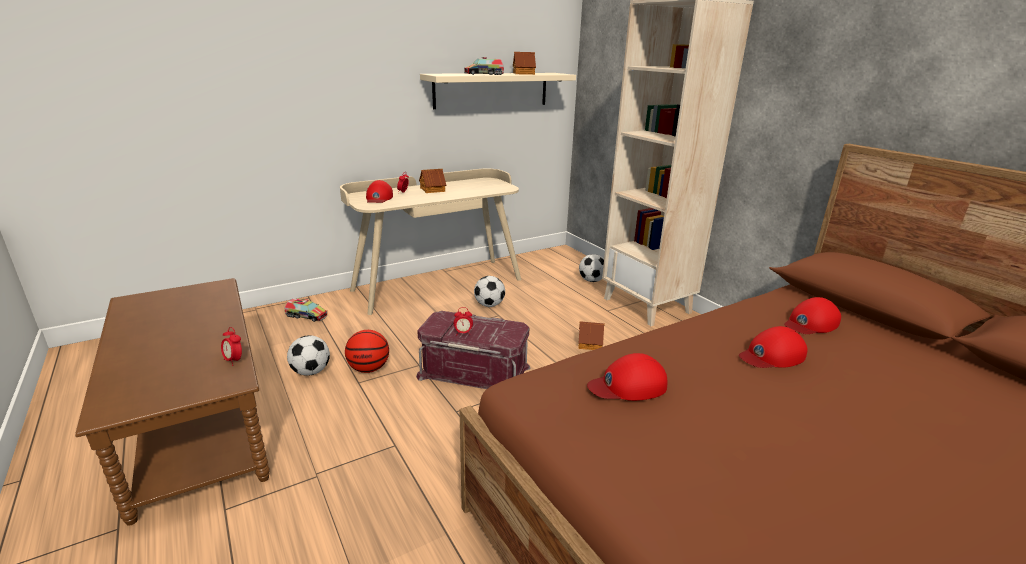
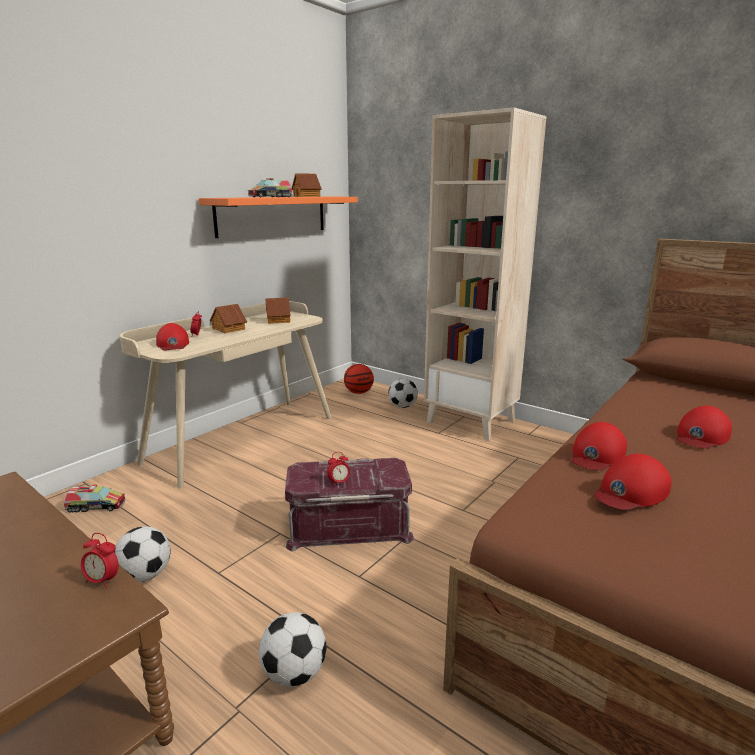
camera: 20 degrees left, 5 degrees down
(369, 369) = (221, 552): basketball -> basketball (358, 392)
(489, 305) = (315, 450): football -> football (294, 673)
(492, 90) = (273, 215): beige shelf -> orange shelf
(590, 343) = (446, 468): toy house -> toy house (279, 320)
(810, 323) = (693, 402): red cap -> red cap (596, 454)

